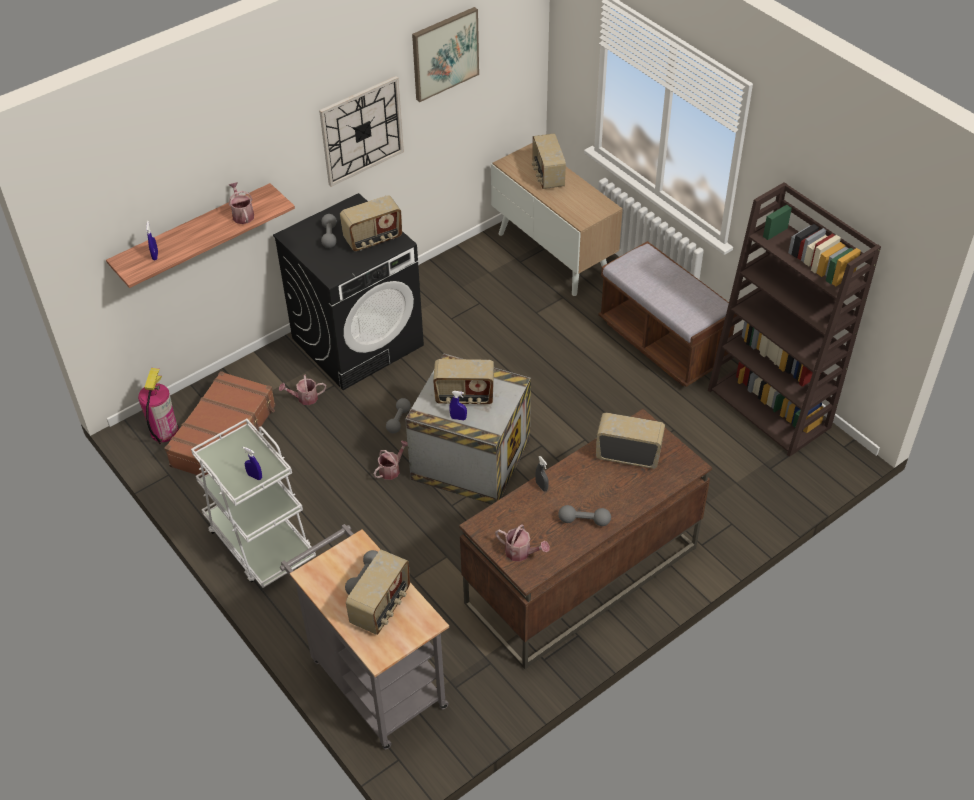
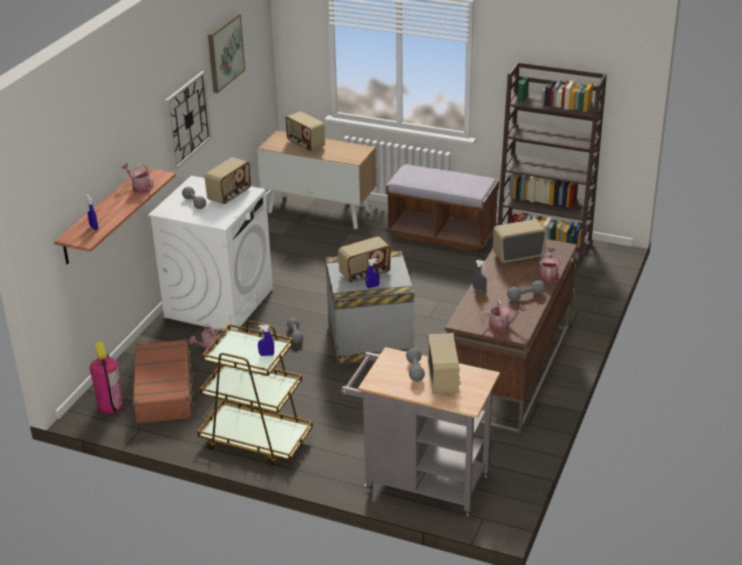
camera: 30 degrees left, 15 degrees down
(260, 542) = (255, 440): white cart -> brown cart
(358, 341) = (219, 302): black washing machine -> white washing machine
(391, 469) = (317, 364): watering can -> watering can (548, 275)

